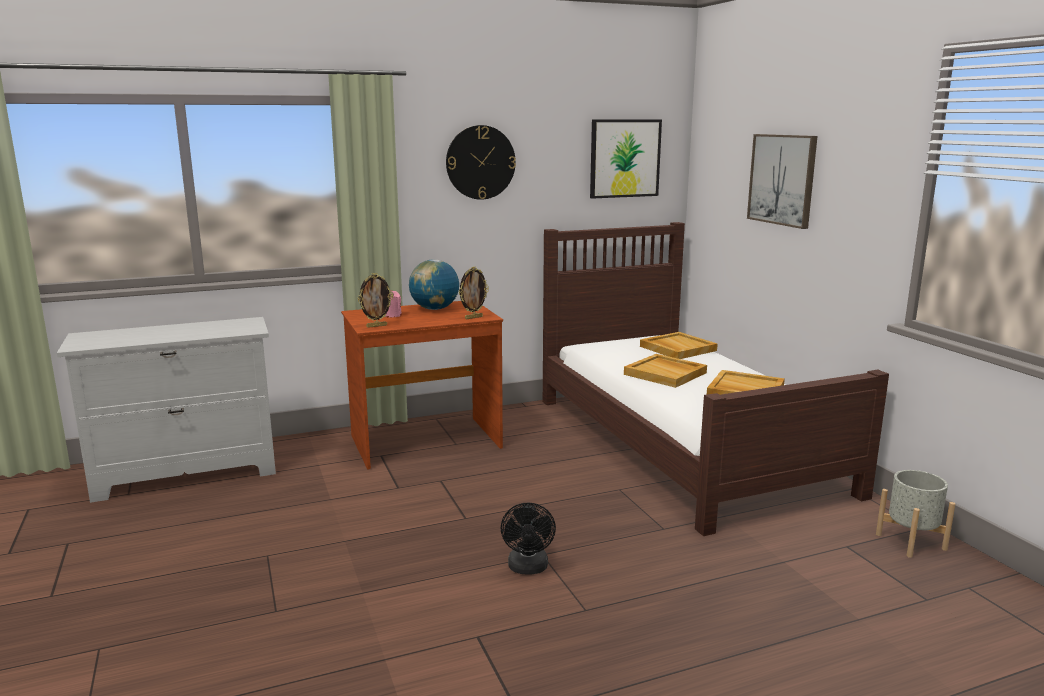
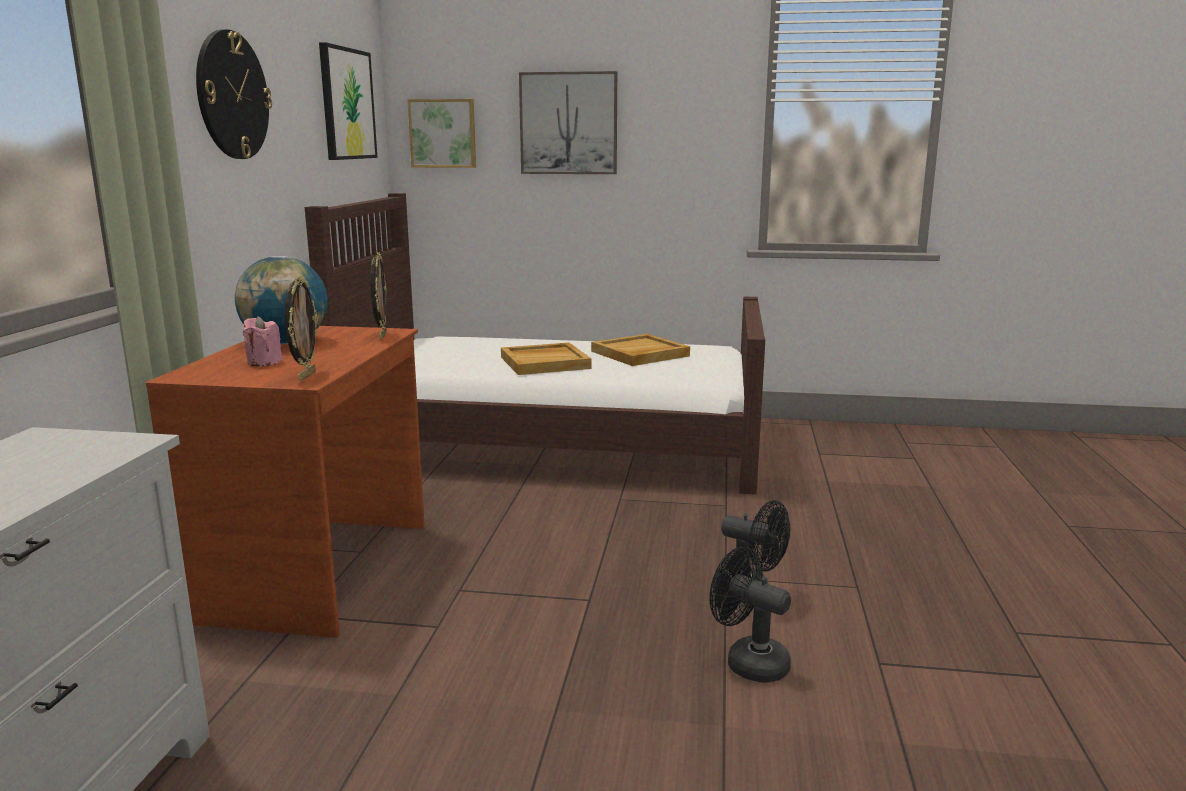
camera: 60 degrees left, 0 degrees up
(437, 586) = (748, 662): none -> black fan
(677, 348) = (478, 343): beige tray -> none
(713, 179) = (443, 133): none -> picture
(910, 541) = (828, 434): grey planter -> none

